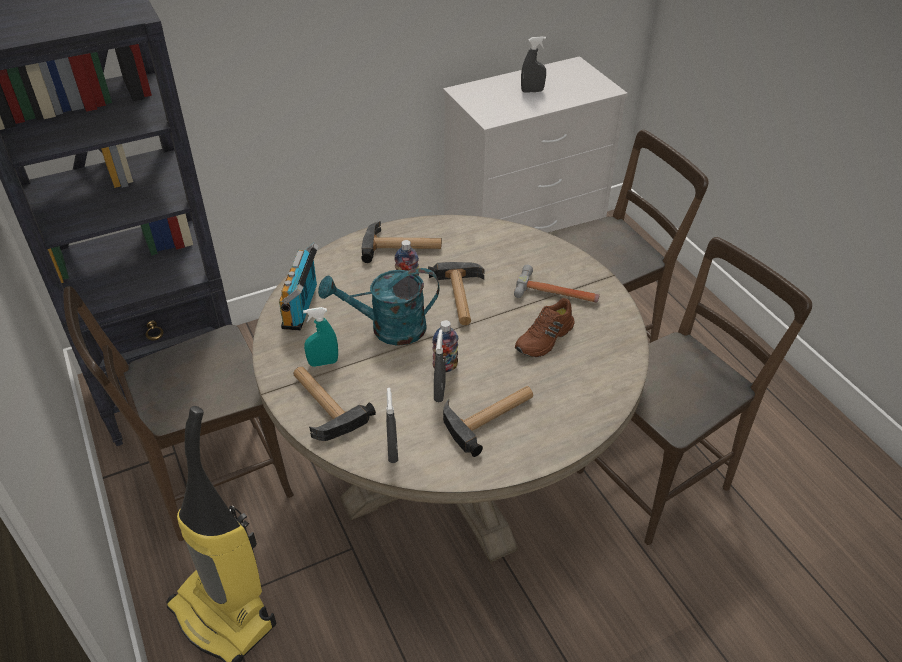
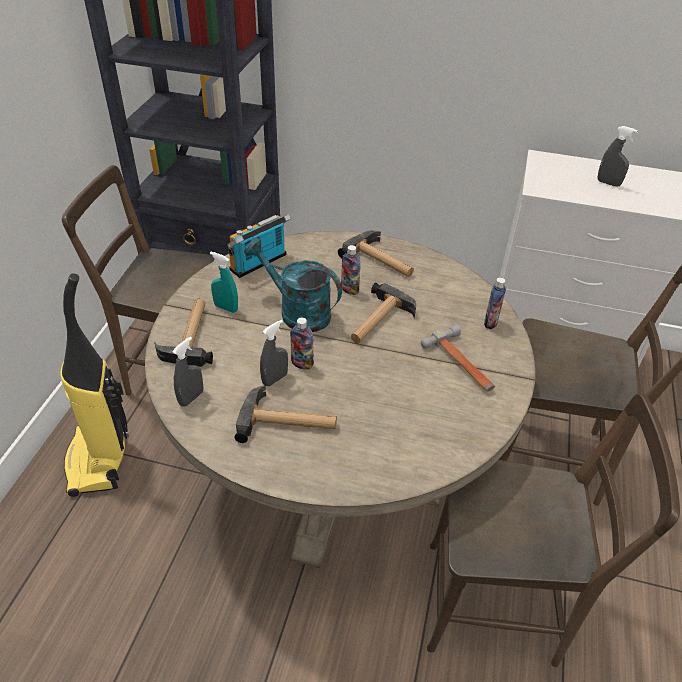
camera: 40 degrees right, 0 degrees up
(540, 250) = (490, 322): none -> bottle
(545, 339) = (406, 392): brown shoe -> none

